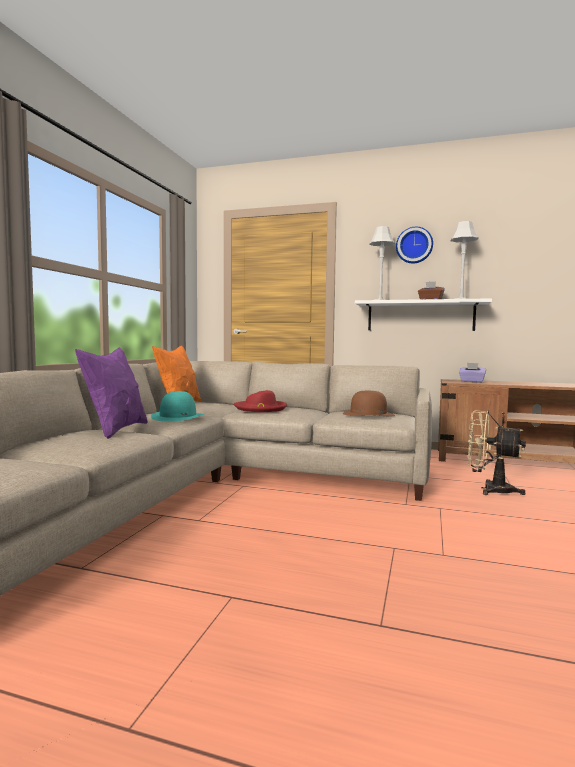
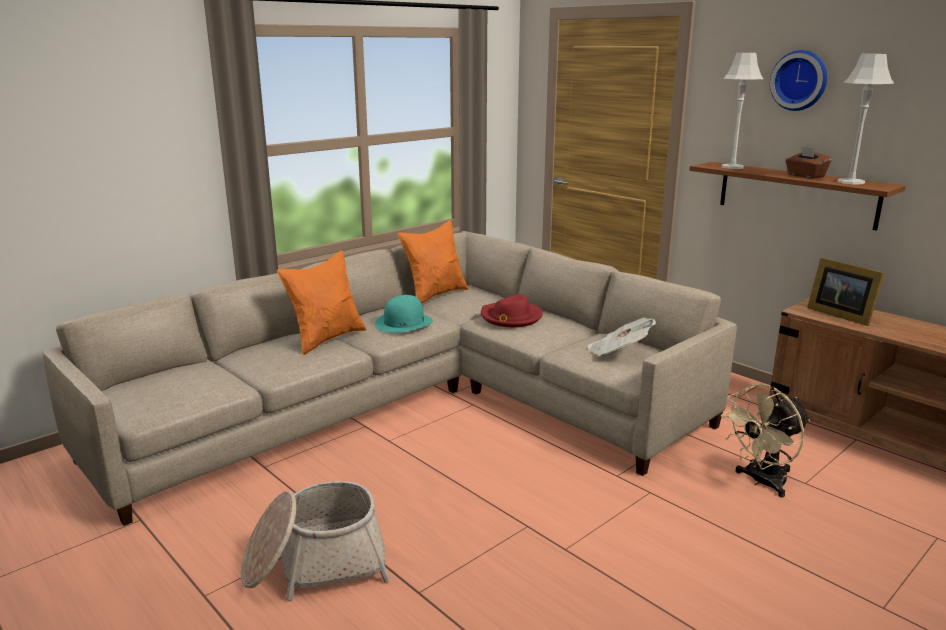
camera: 30 degrees right, 15 degrees up
(115, 430) = (326, 339): purple pillow -> orange pillow
(242, 636) = (315, 563): none -> basket
(368, 414) = (618, 352): brown hat -> newspaper
(420, 316) = (796, 194): white shelf -> brown shelf
(472, 381) = (839, 314): purple tissue box -> picture frame
(489, 489) = (761, 482): beige fan -> beige fan turned 90 degrees counterclockwise

